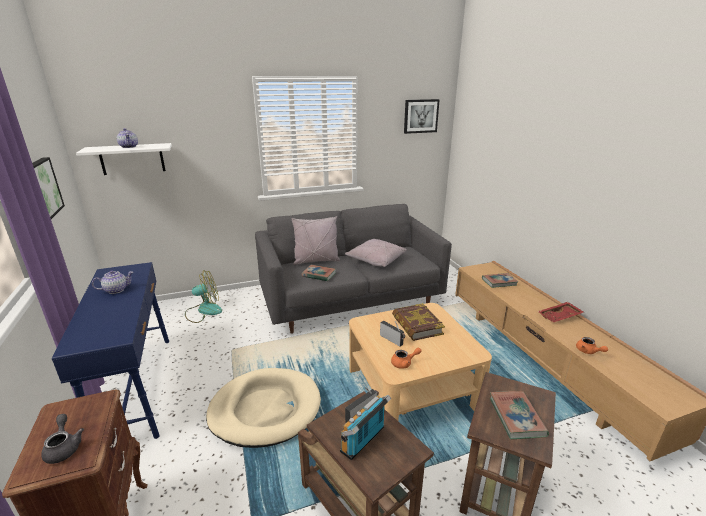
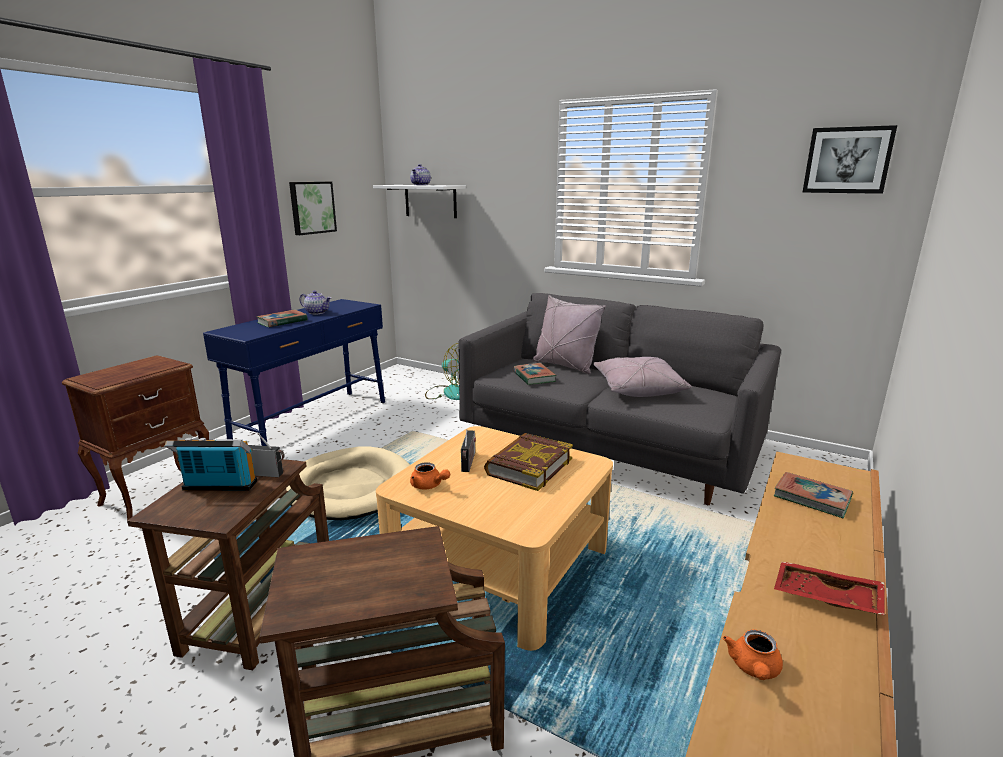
camera: 50 degrees right, 5 degrees down
(64, 447) = (112, 375): grey teapot -> none
(516, 417) = (349, 578): book -> book (282, 322)

